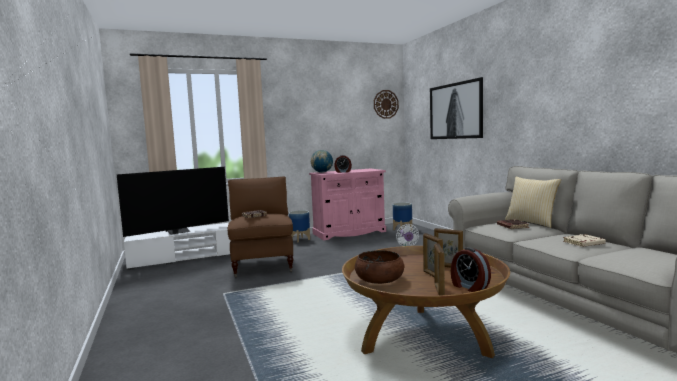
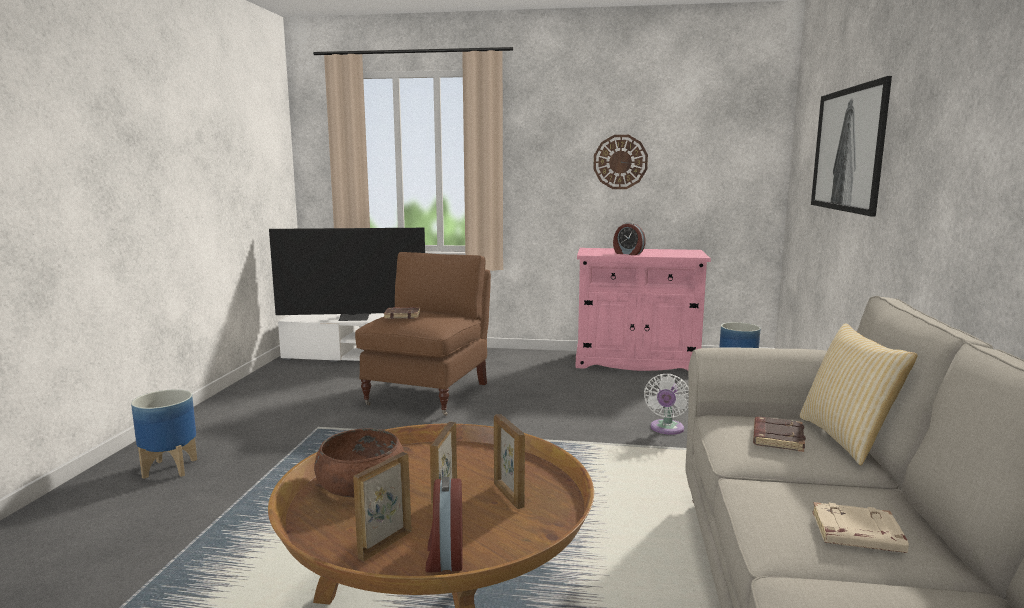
camera: 30 degrees right, 5 degrees up
(300, 239) = (543, 359): planter -> planter (170, 468)
(322, 172) = (597, 250): globe -> none
(385, 104) = (749, 126): wall clock -> wall clock (620, 162)

